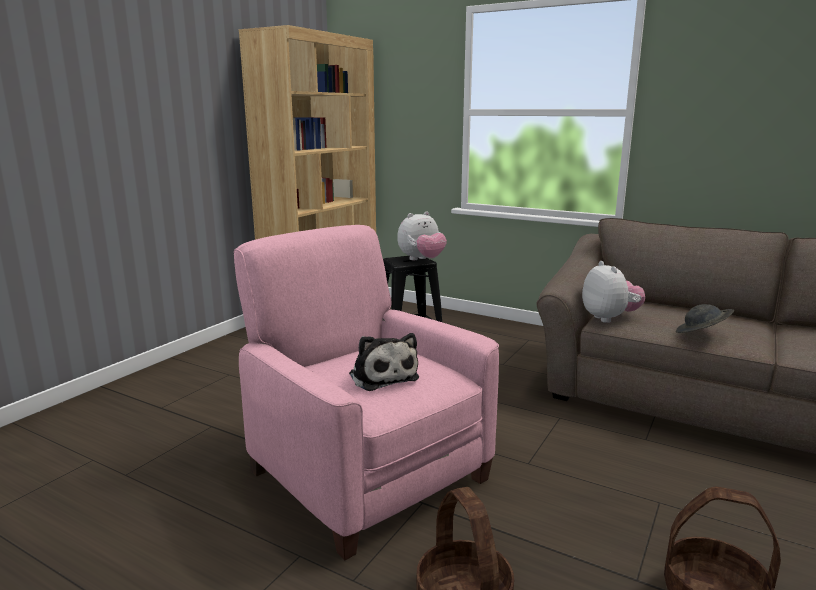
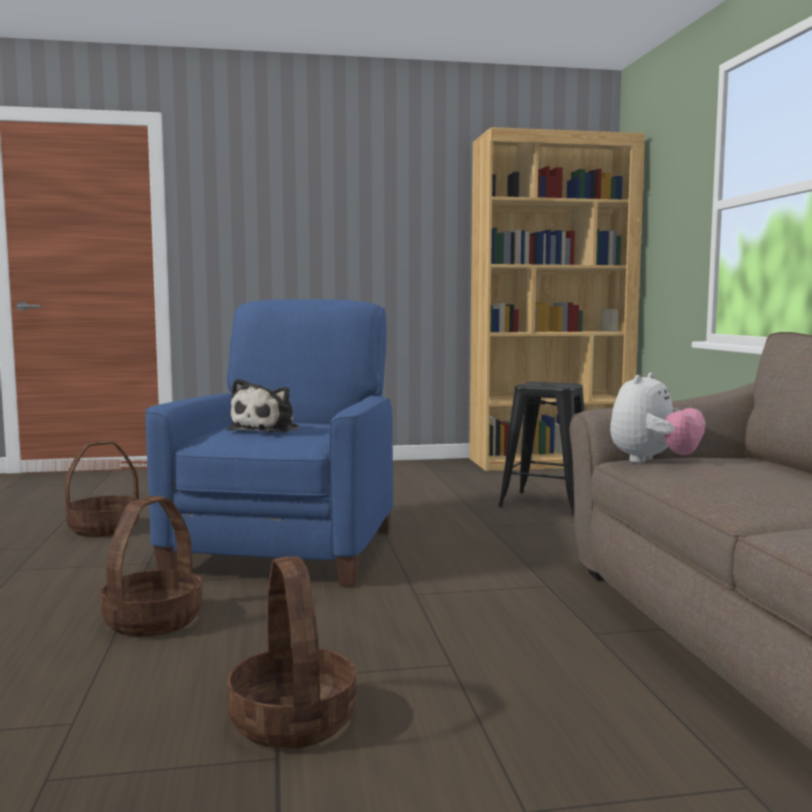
camera: 50 degrees right, 10 degrees down
(137, 548) = (104, 528): none -> basket
(366, 474) = (286, 550): pink armchair -> blue armchair
(421, 260) = (562, 386): plush toy -> none
(702, 334) = (712, 488): grey hat -> none

